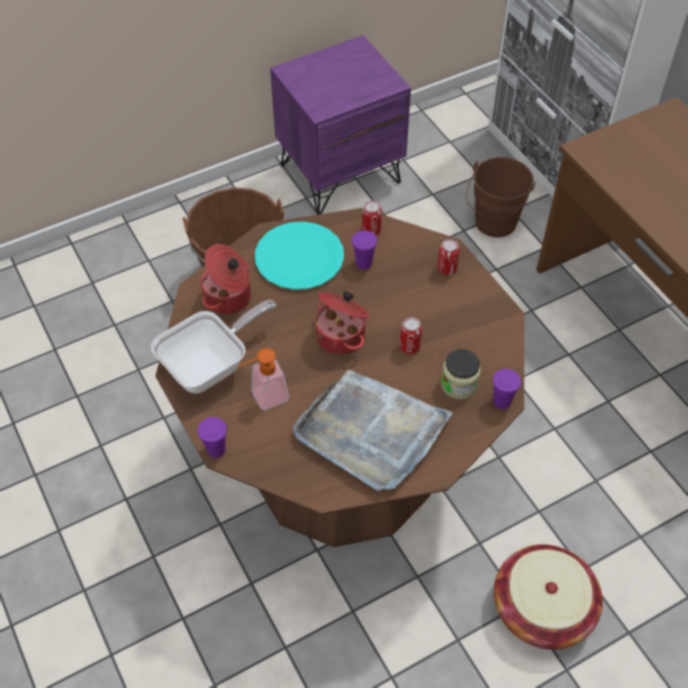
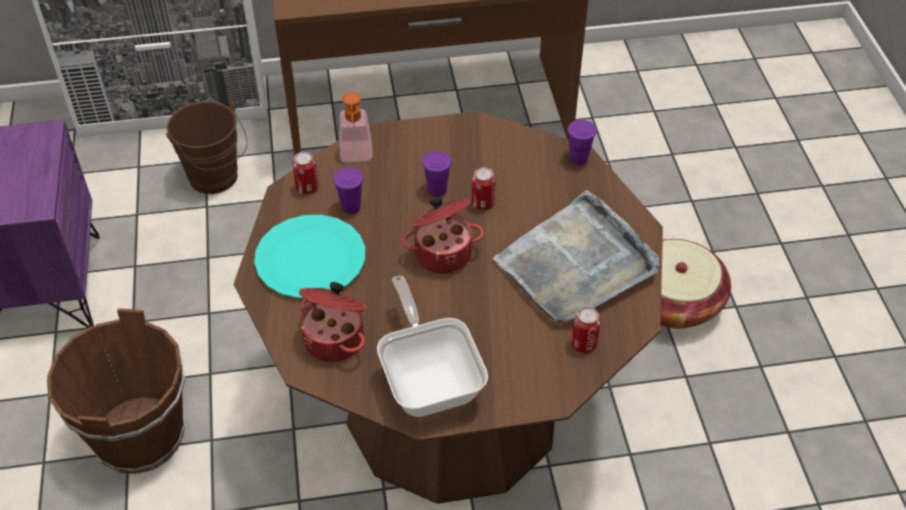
camera: 70 degrees left, 5 degrees down
(216, 450) = (550, 402): purple cup -> purple cup (437, 190)
(264, 398) = (496, 341): soap dispenser -> soap dispenser (356, 157)
(447, 269) = (395, 146): can -> can (583, 344)
(459, 384) = (546, 182): jar -> none

